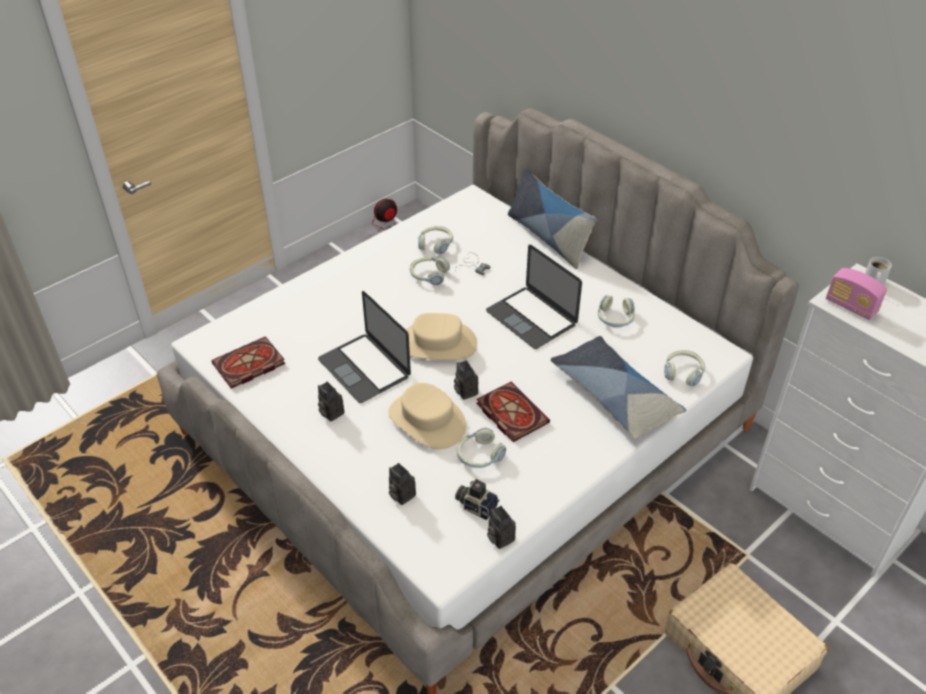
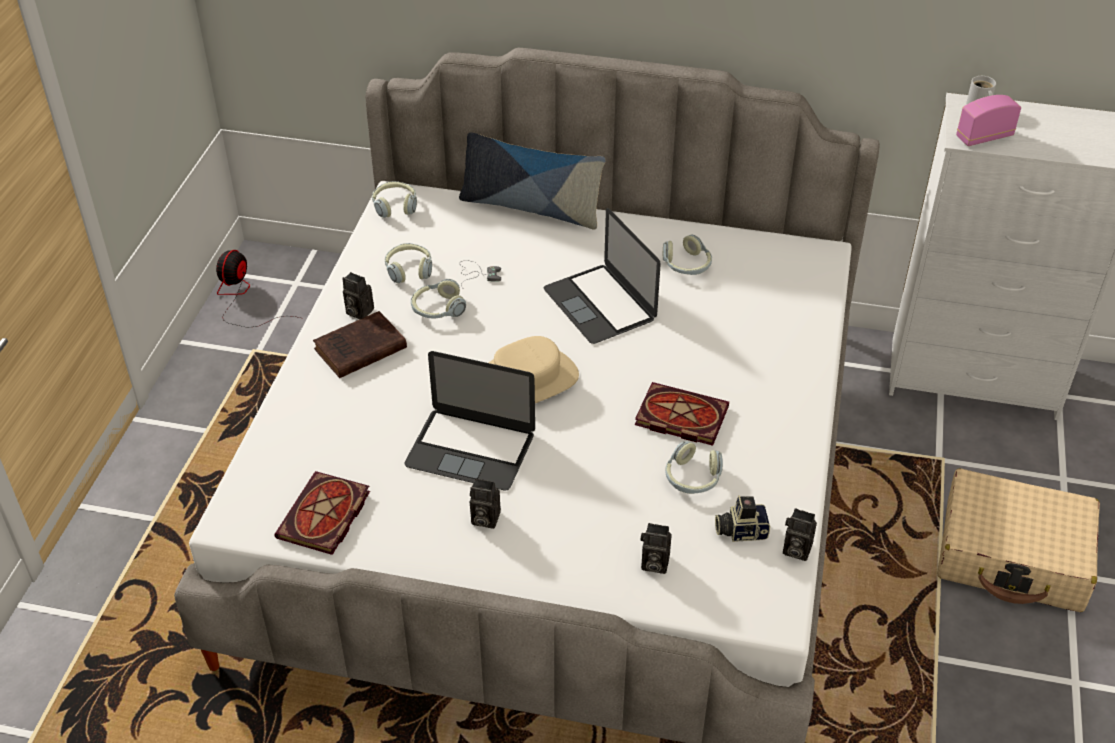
camera: 35 degrees left, 0 degrees up
(360, 279) = (358, 350): none -> brown book
(427, 420) = (600, 470): beige hat -> none
(465, 391) = (609, 418): camera -> camera (357, 312)
(531, 317) = (600, 304): laptop -> laptop turned 45 degrees clockwise
(615, 395) = (763, 345): pillow -> none
(683, 372) = (804, 290): headphones -> headphones (395, 206)
(851, 306) = (984, 137): radio -> radio turned 150 degrees clockwise

